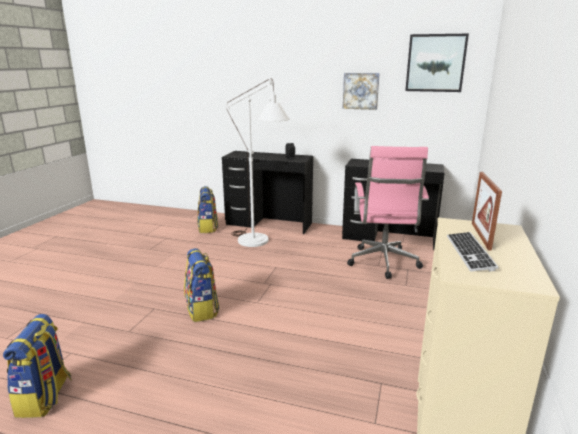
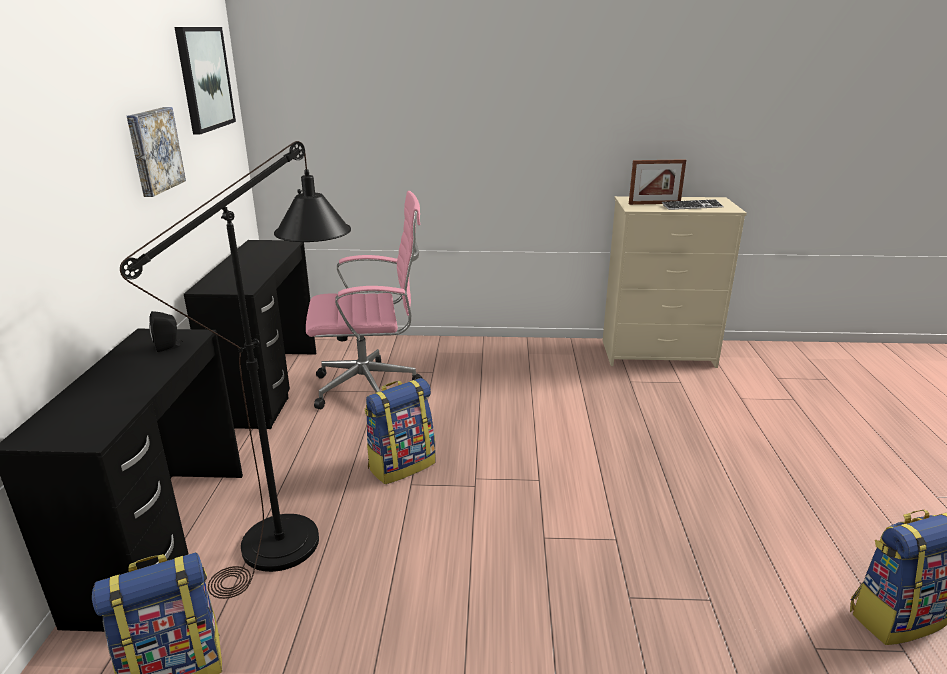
camera: 105 degrees left, 5 degrees up
(202, 310) = (594, 532): backpack -> backpack (401, 465)
(258, 243) = (298, 531): white floor lamp -> black floor lamp

